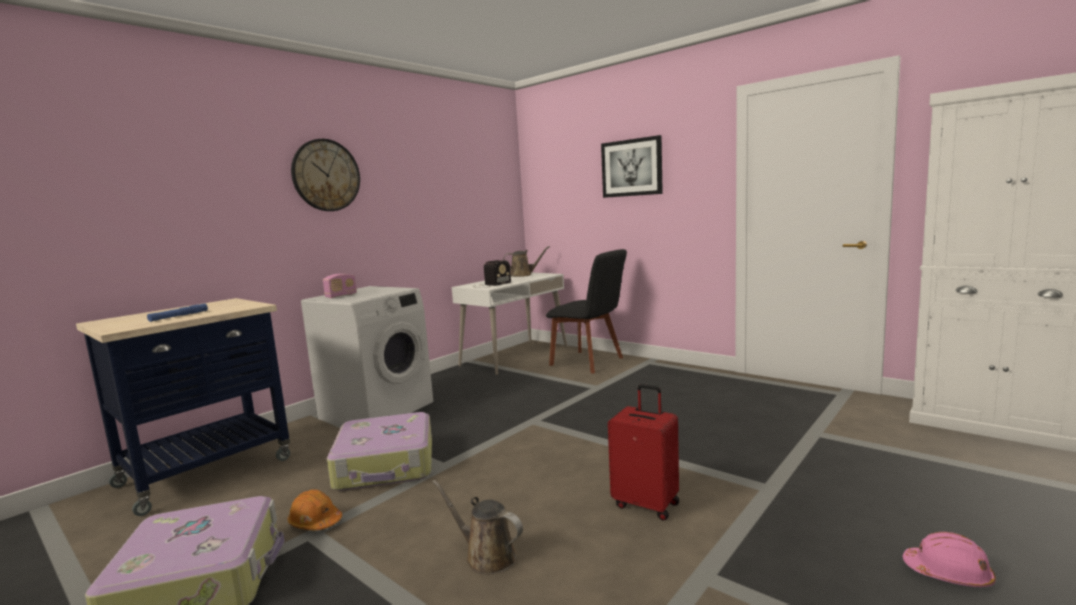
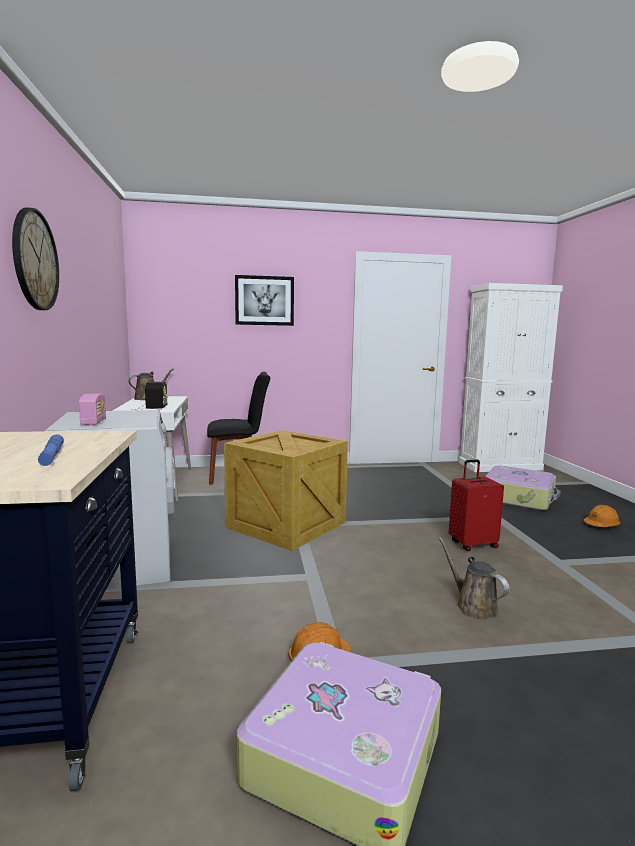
camera: 50 degrees left, 0 degrees up
(386, 465) = (263, 595): suitcase -> suitcase (518, 497)
(486, 556) = (473, 606): brown watering can -> brown watering can turned 75 degrees clockwise
(525, 417) = (286, 524): none -> crate
(948, 573) = (601, 525): pink hard hat -> orange hard hat

